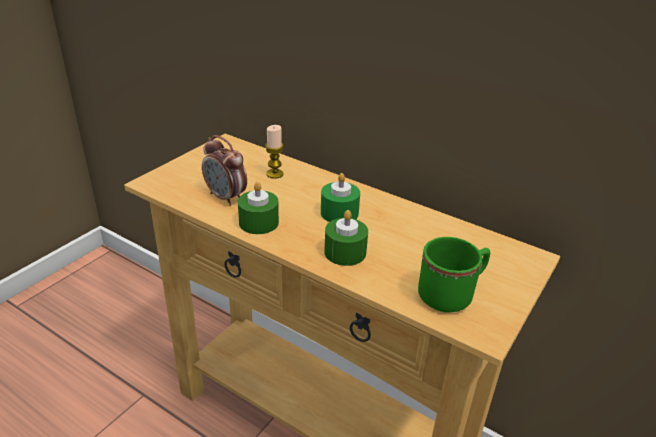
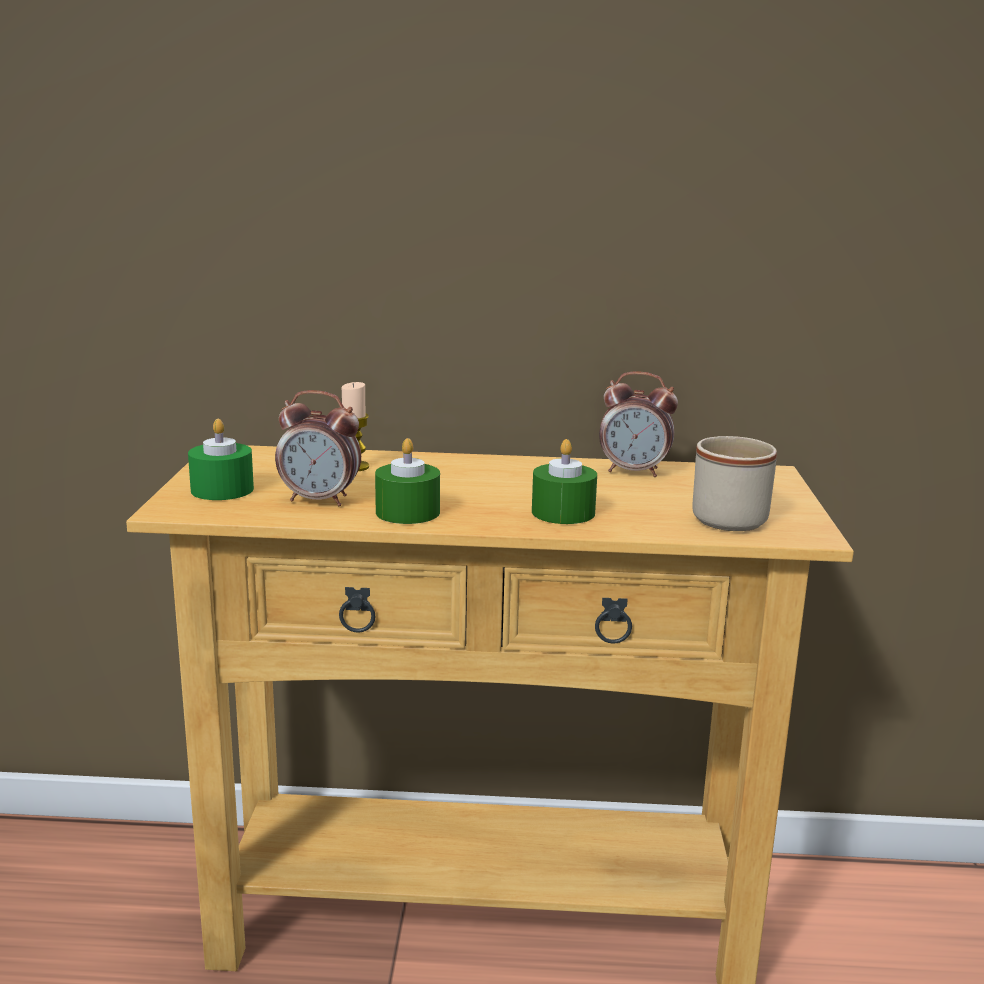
camera: 30 degrees left, 15 degrees down
(339, 213) = (501, 483): green candle -> green candle (222, 490)
(434, 227) = (634, 472): none -> alarm clock
(451, 294) = (734, 517): green mug -> beige mug

